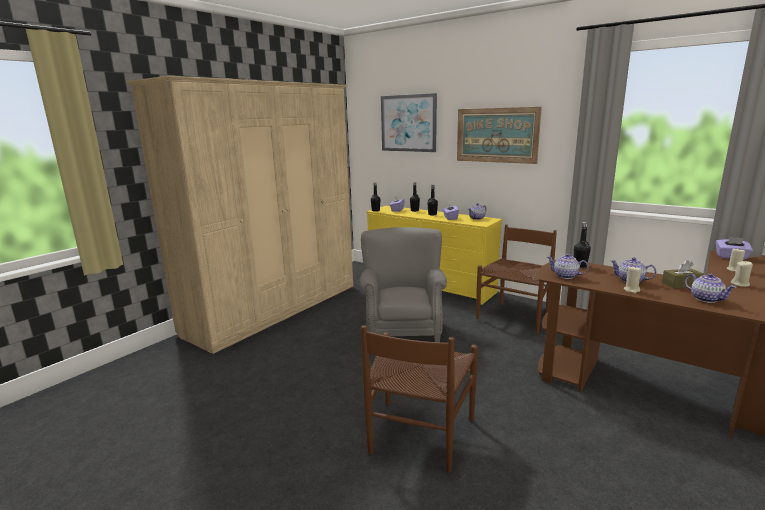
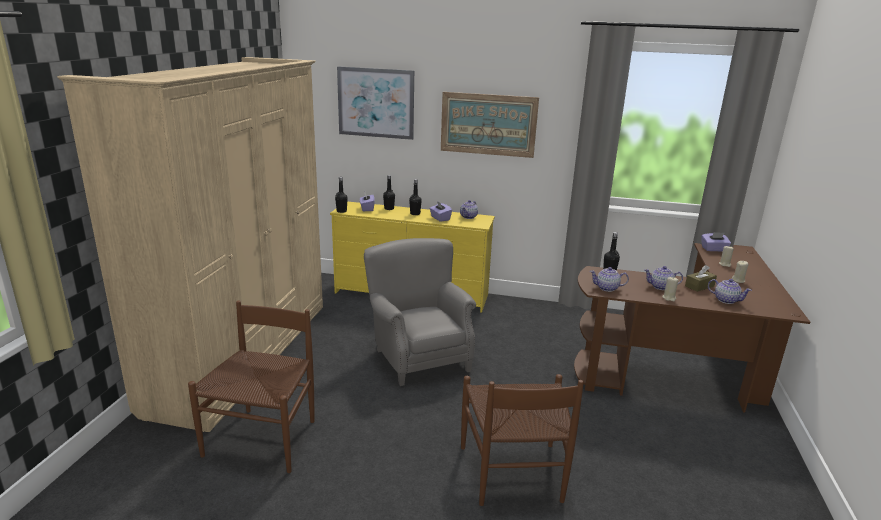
camera: 25 degrees left, 5 degrees up
(515, 316) = (522, 322): brown chair -> brown chair (264, 438)

